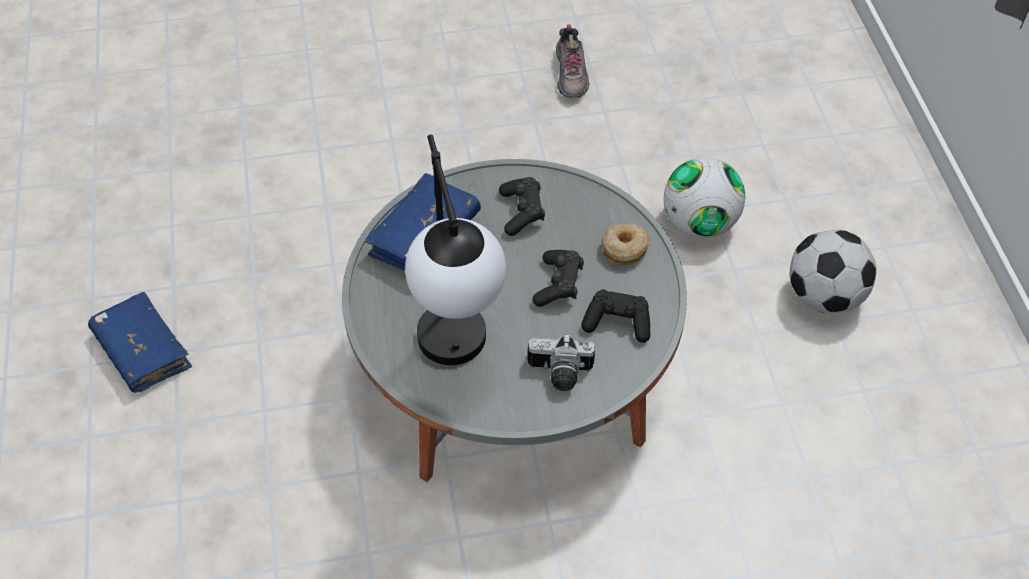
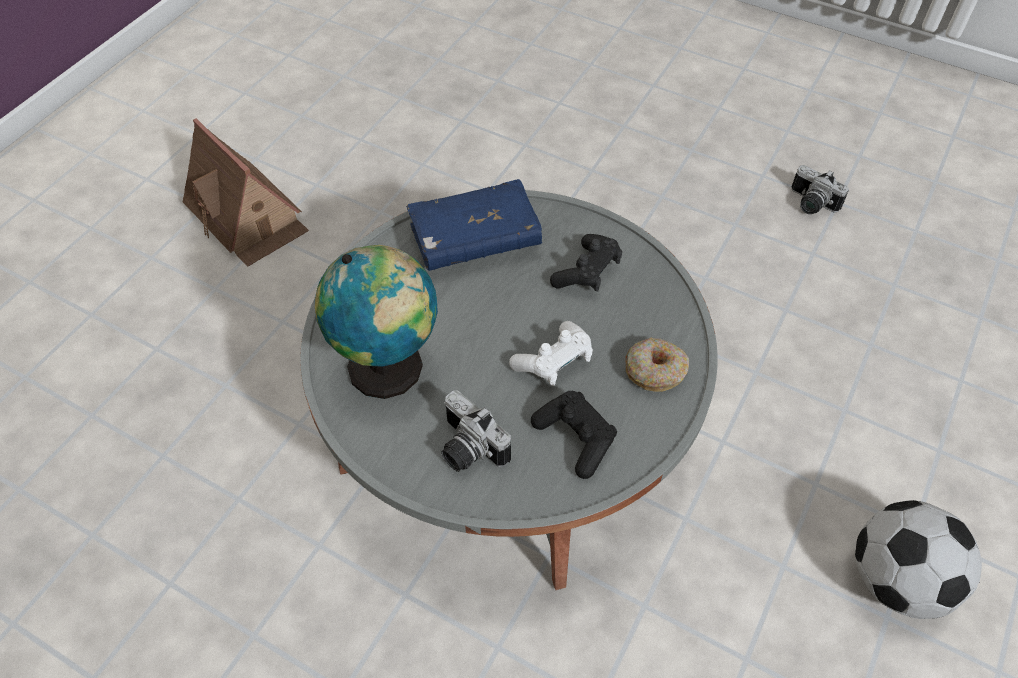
camera: 40 degrees right, 0 degrees up
(142, 350) = (248, 218): blue book -> toy house
(458, 360) = (390, 369): table lamp -> globe
(558, 284) = (554, 362): black game controller -> white game controller
(572, 74) = (810, 204): shoe -> camera
(699, 223) = (818, 414): football -> none

